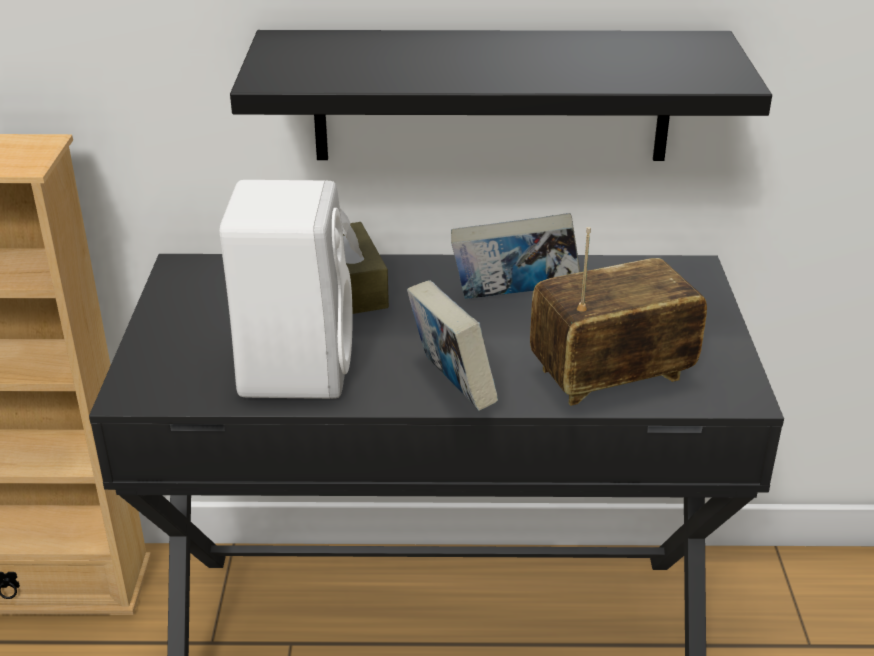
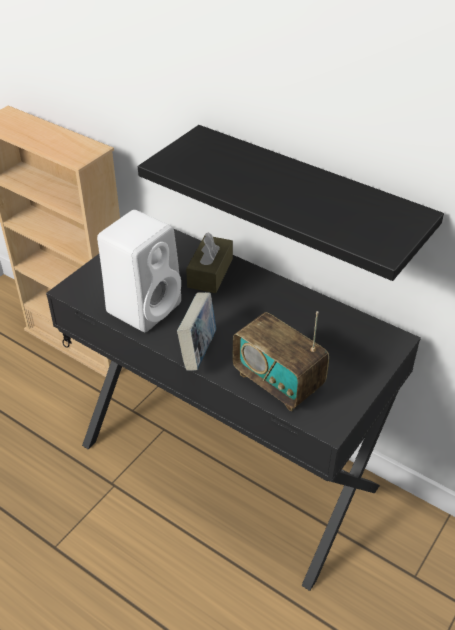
camera: 35 degrees right, 10 degrees up
(514, 299) = (279, 316): book -> none
(611, 376) = (278, 382): radio -> radio turned 150 degrees counterclockwise

